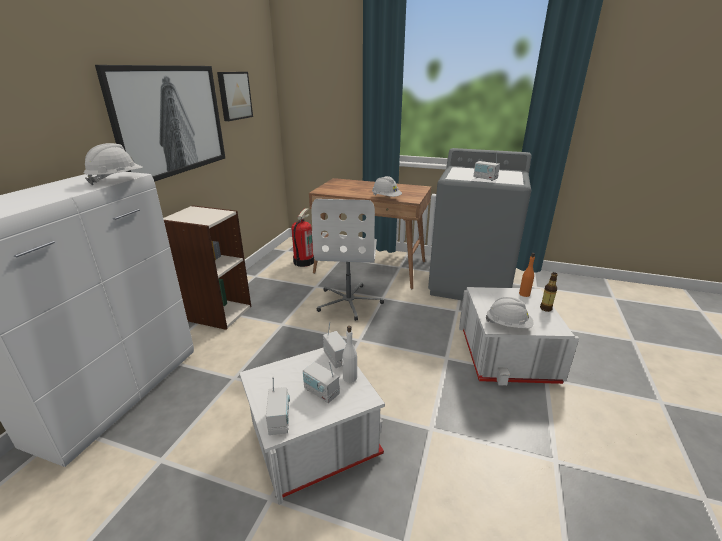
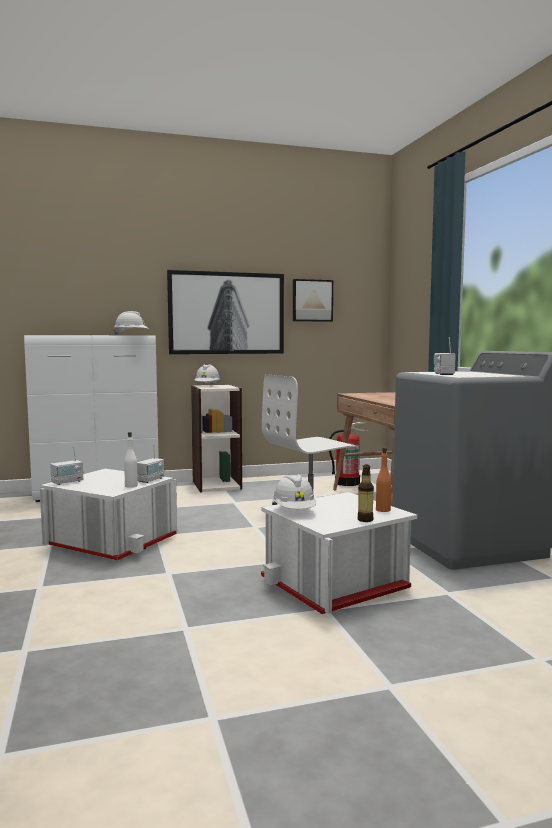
camera: 55 degrees right, 20 degrees down
(321, 392) = (106, 484): radio -> none
(386, 198) = (382, 401): white hard hat -> white hard hat (207, 386)

